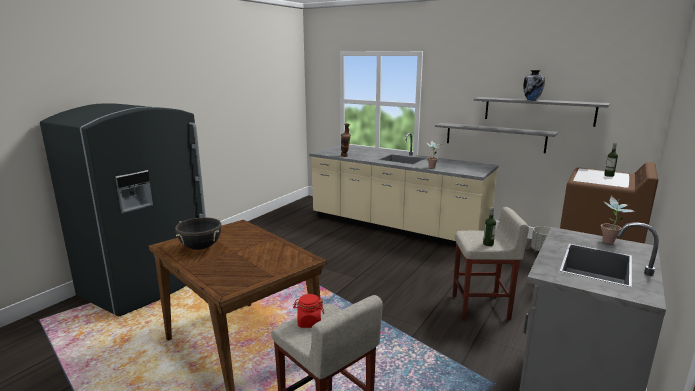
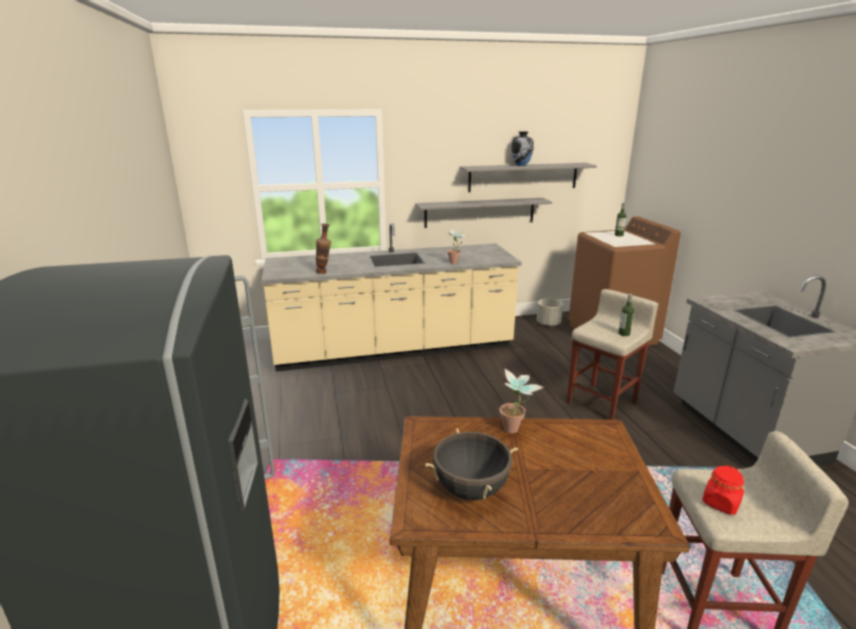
camera: 45 degrees left, 5 degrees up
(610, 243) = (744, 299): potted plant -> potted plant (515, 431)

